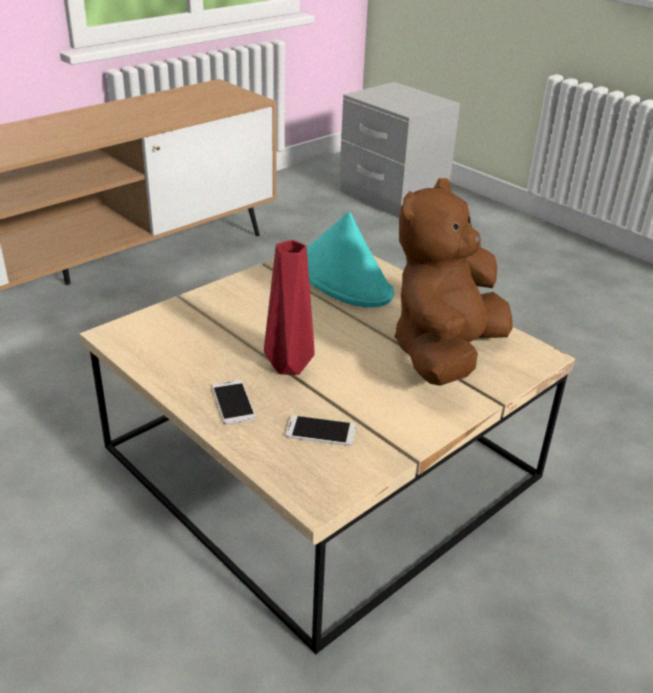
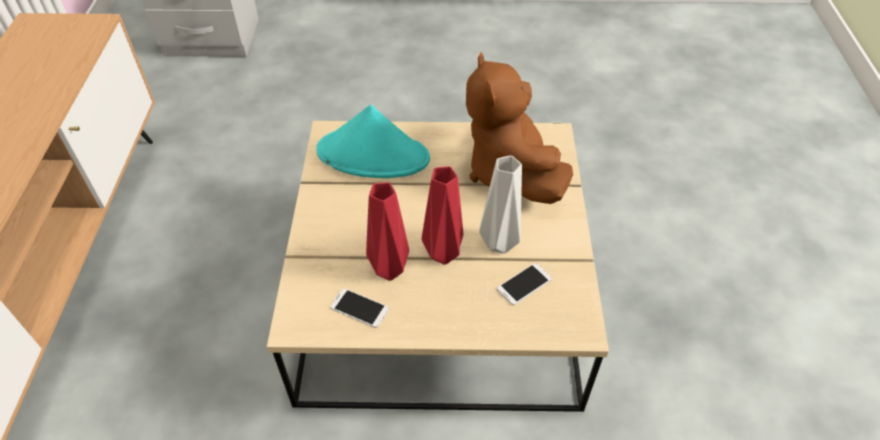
camera: 45 degrees left, 15 degrees up
(229, 348) = (388, 271): none -> red vase
(233, 403) = (451, 309): phone -> phone (359, 308)
(351, 392) = (501, 242): none -> grey vase

